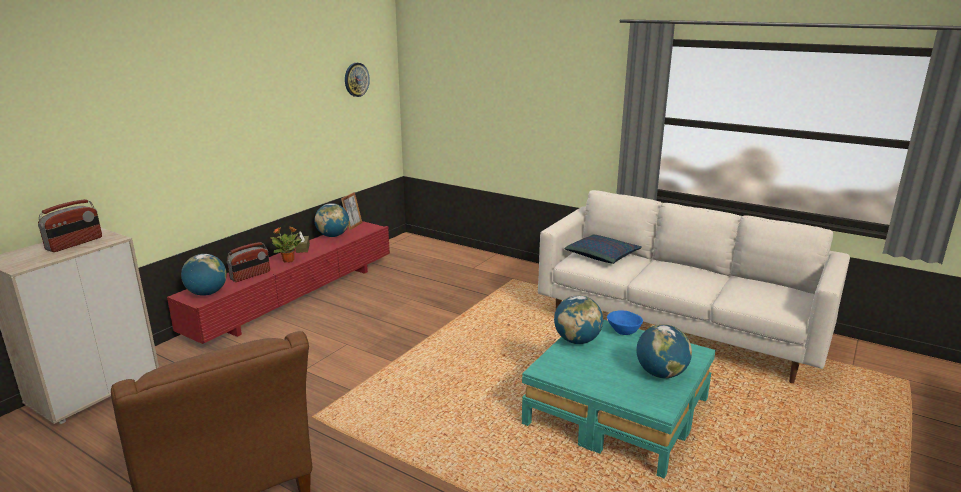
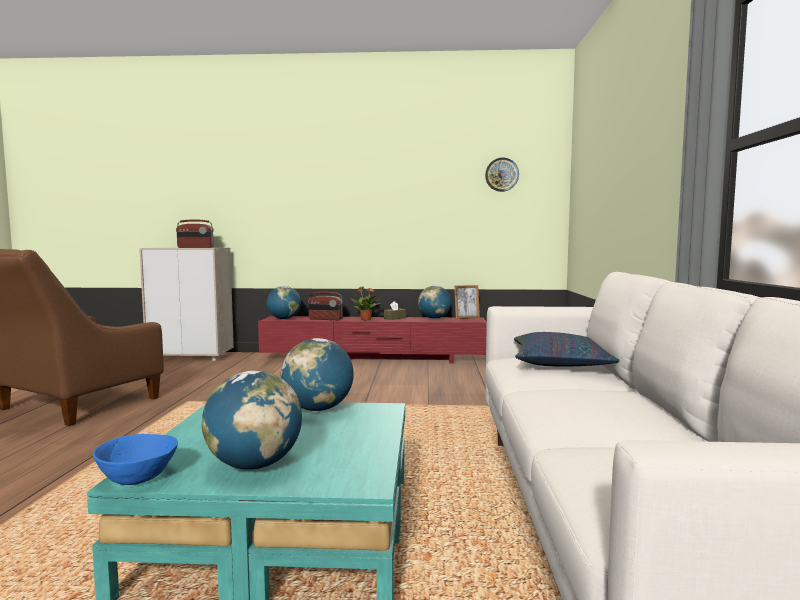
camera: 60 degrees right, 15 degrees down
(624, 331) = (379, 427): blue bowl -> blue bowl (138, 478)

